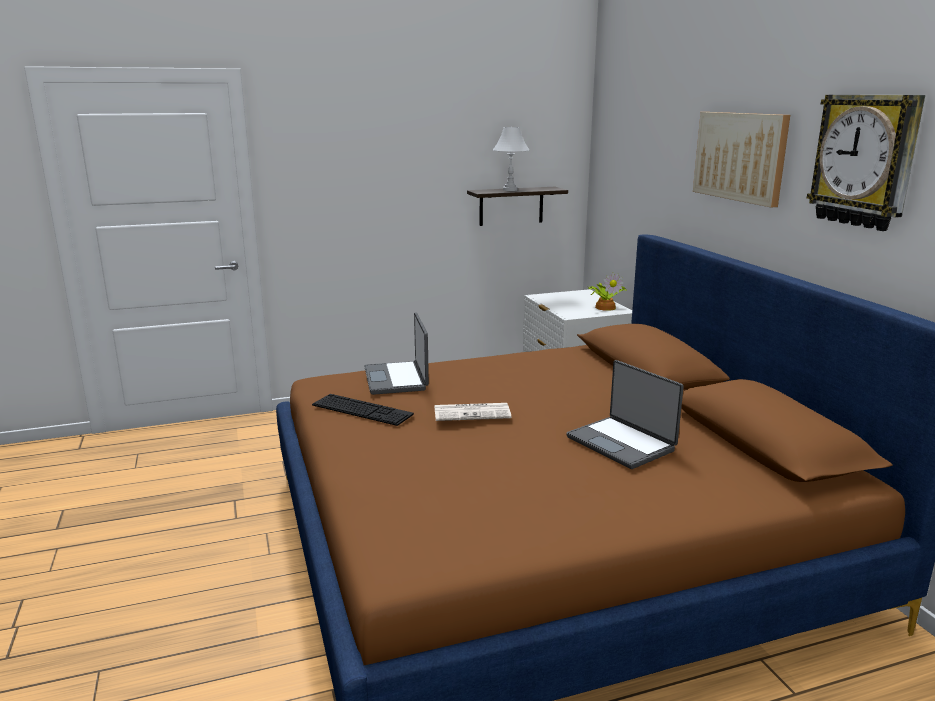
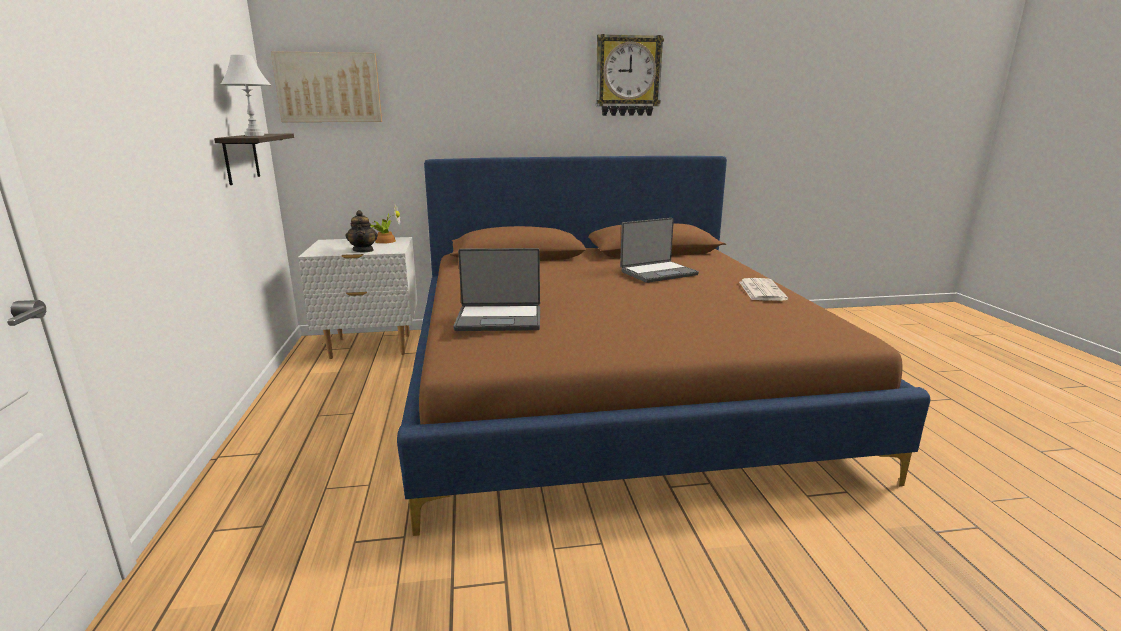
camera: 80 degrees left, 0 degrees up
(362, 410) = (572, 338): keyboard -> none
(473, 412) = (598, 300): newspaper -> newspaper (761, 290)
(561, 307) = (363, 250): none -> teapot
(740, 156) = (516, 81): picture -> picture (329, 88)

